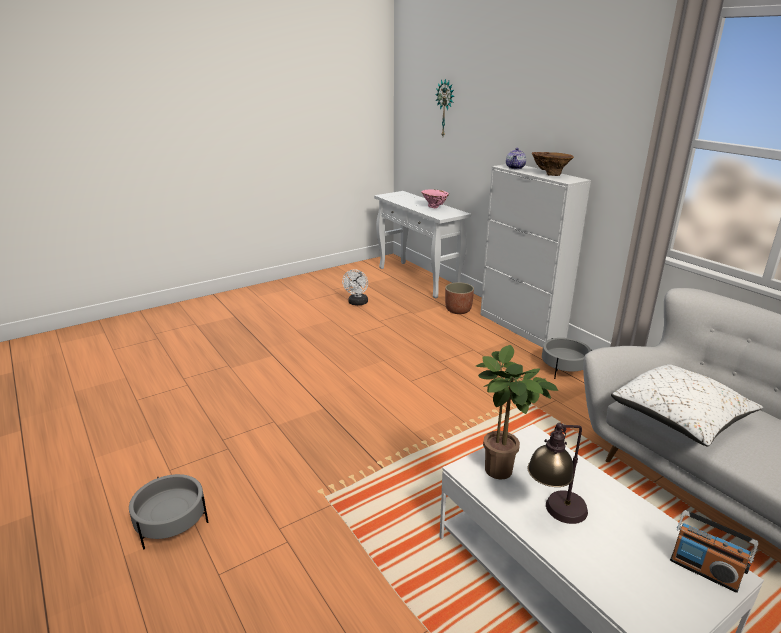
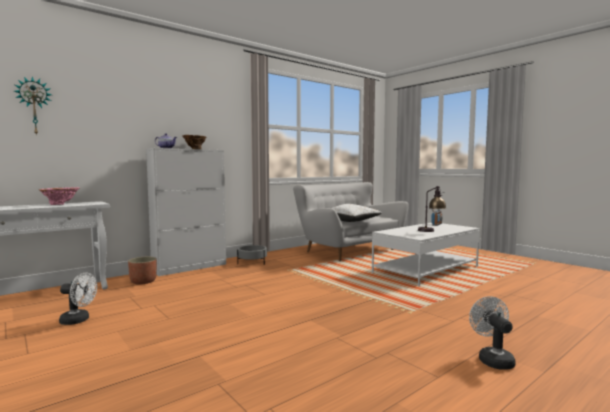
camera: 95 degrees left, 20 degrees down
(172, 523) = (492, 359): grey planter -> white fan
(503, 472) = (413, 234): potted plant -> none

